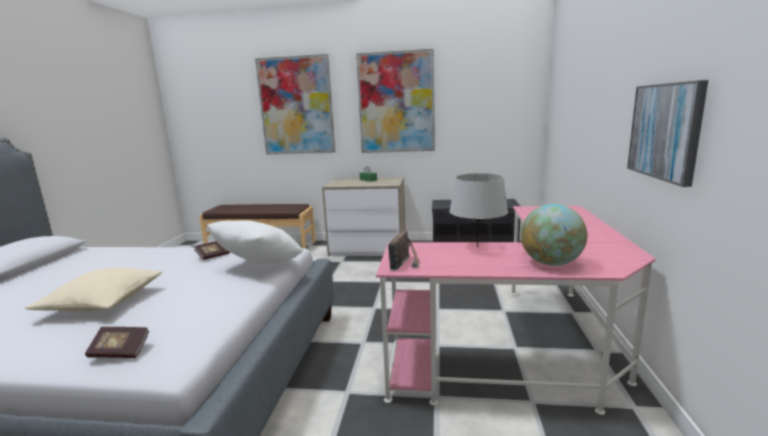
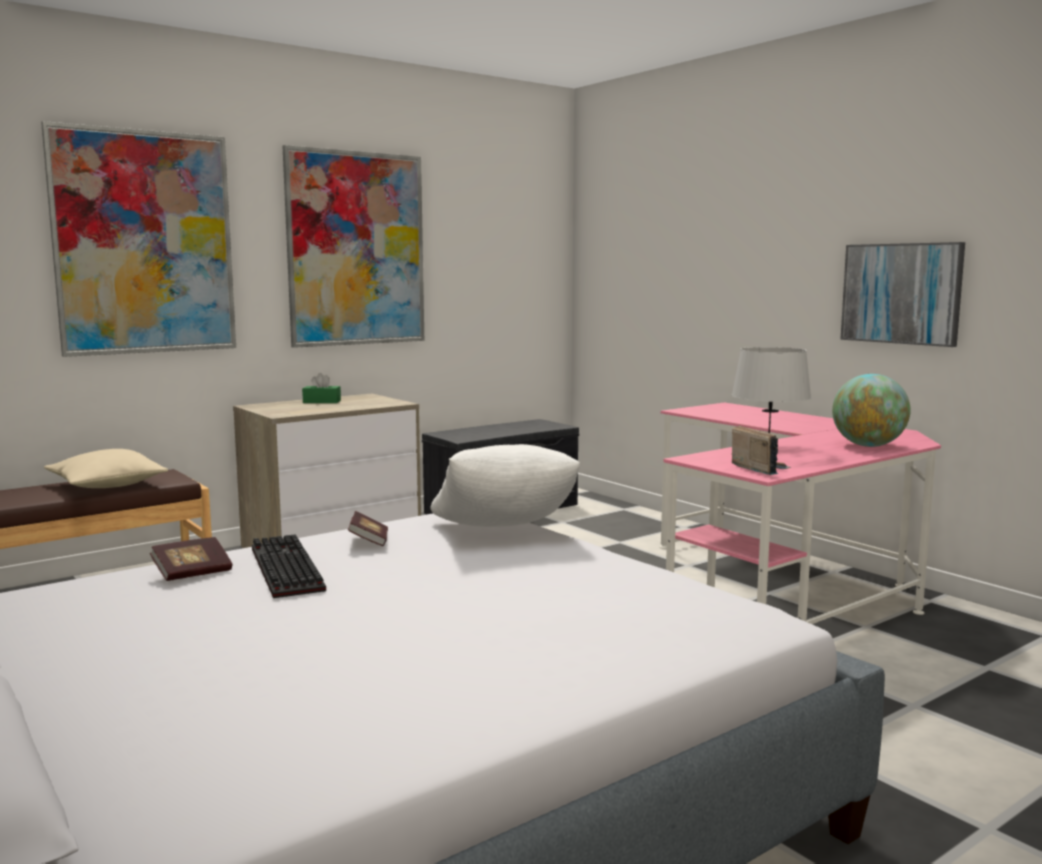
camera: 45 degrees left, 5 degrees down
(103, 302) = (424, 622): beige pillow -> beige pillow (107, 485)
(120, 352) = (682, 630): book -> book (192, 573)
(159, 260) = (282, 569): none -> keyboard

